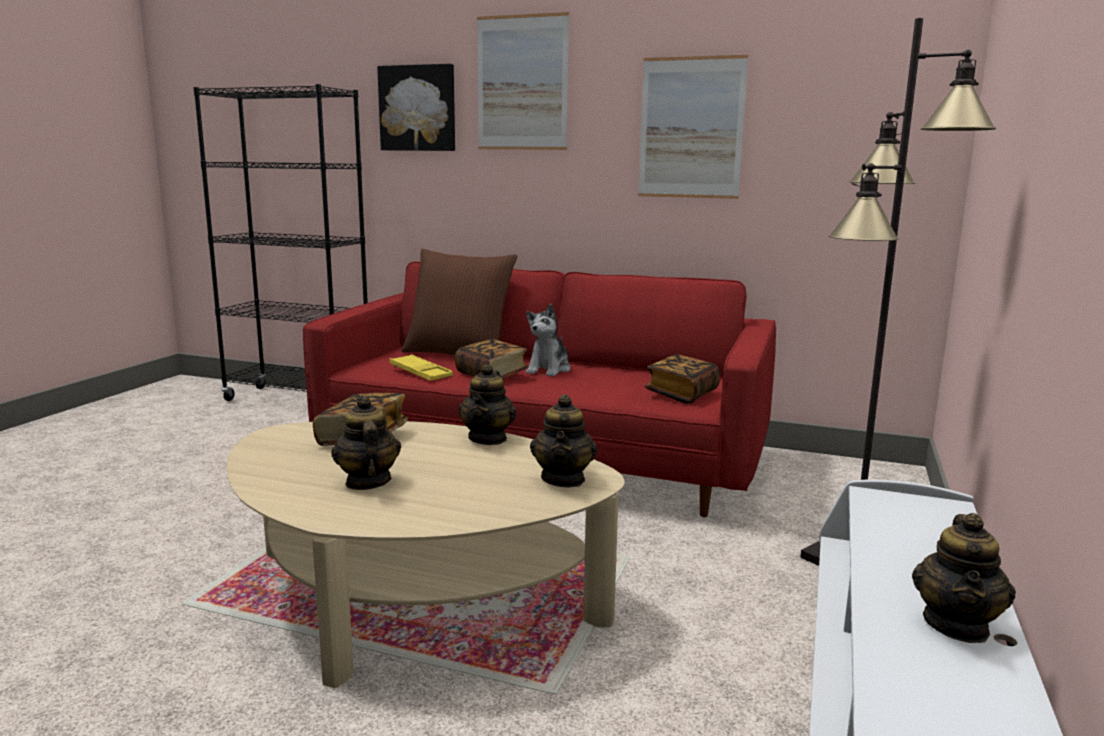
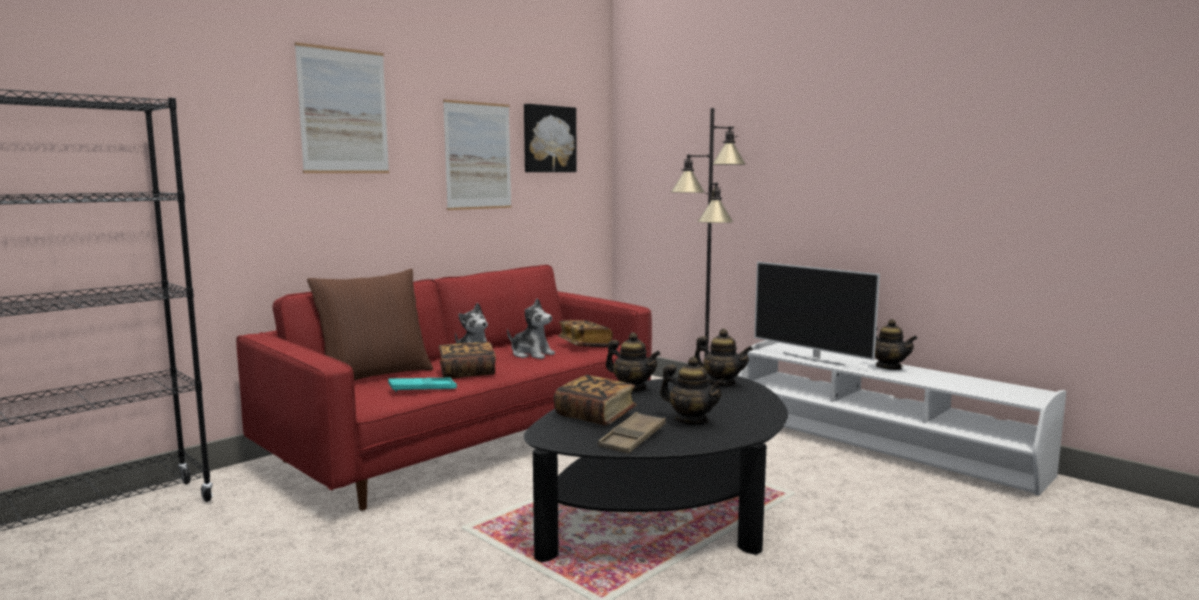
camera: 65 degrees left, 5 degrees down
(284, 464) = (632, 439): none -> brown tray
(367, 482) = (691, 421): teapot -> teapot turned 150 degrees counterclockwise
(412, 602) = (667, 516): beige coffee table -> black coffee table
(418, 108) = (228, 129): picture -> picture (548, 139)
(420, 373) = (422, 389): yellow tray -> turquoise tray
(605, 383) = (531, 354): none -> plush toy
(893, 541) = (813, 359): none -> television

